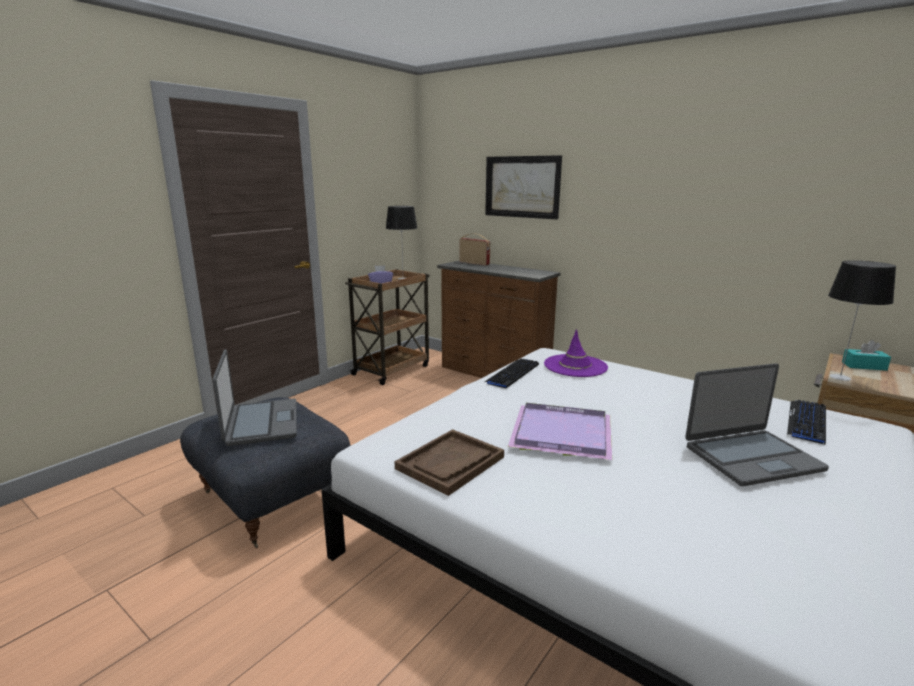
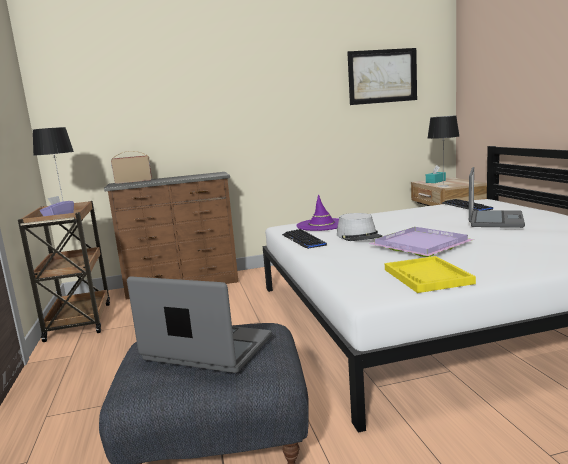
camera: 50 degrees left, 5 degrees down
(450, 463) = (427, 276): brown tray -> yellow tray
(522, 187) = (170, 100): picture -> picture (382, 76)
(560, 394) = (359, 236): none -> grey hat

